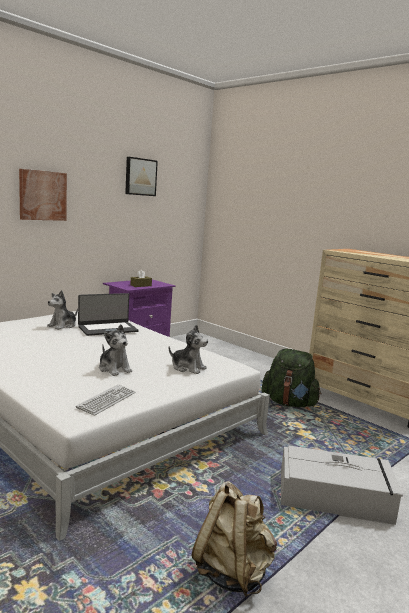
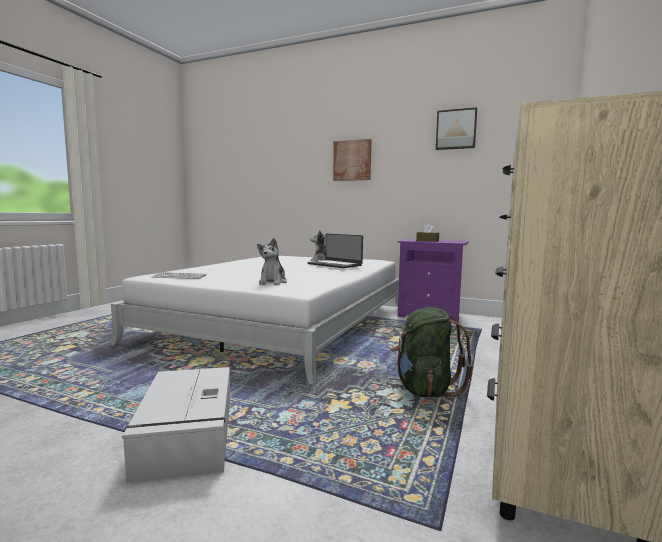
camera: 70 degrees right, 5 degrees down
(114, 369) = (243, 273): plush toy -> none
(232, 571) = (63, 394): beige backpack -> none

